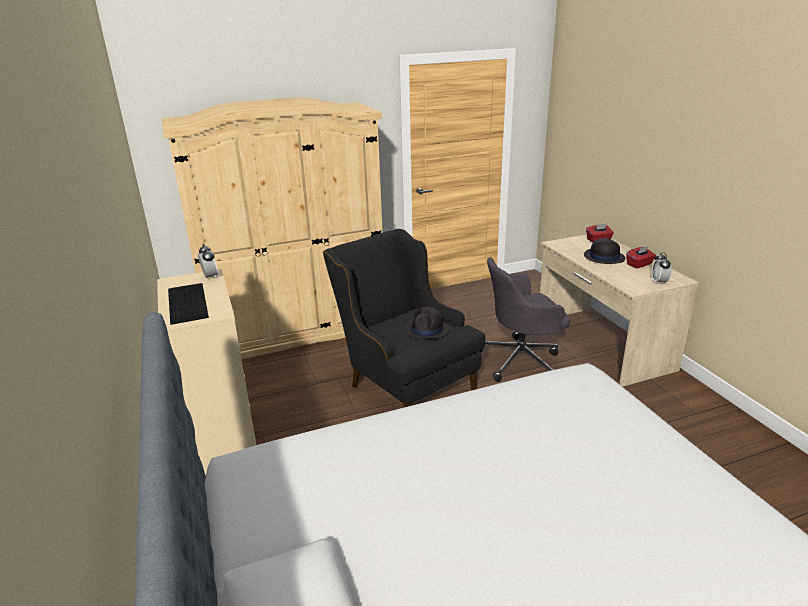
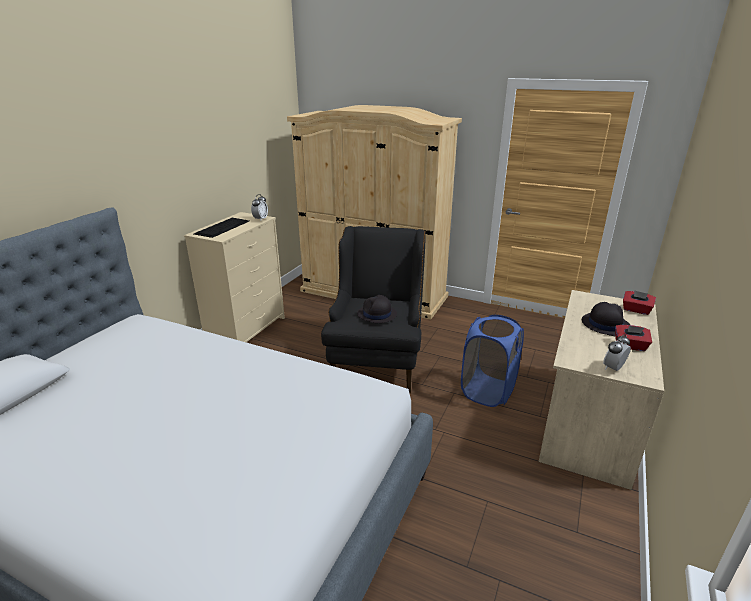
camera: 45 degrees right, 0 degrees up
(521, 360) = (487, 391): grey office chair -> blue laundry basket

